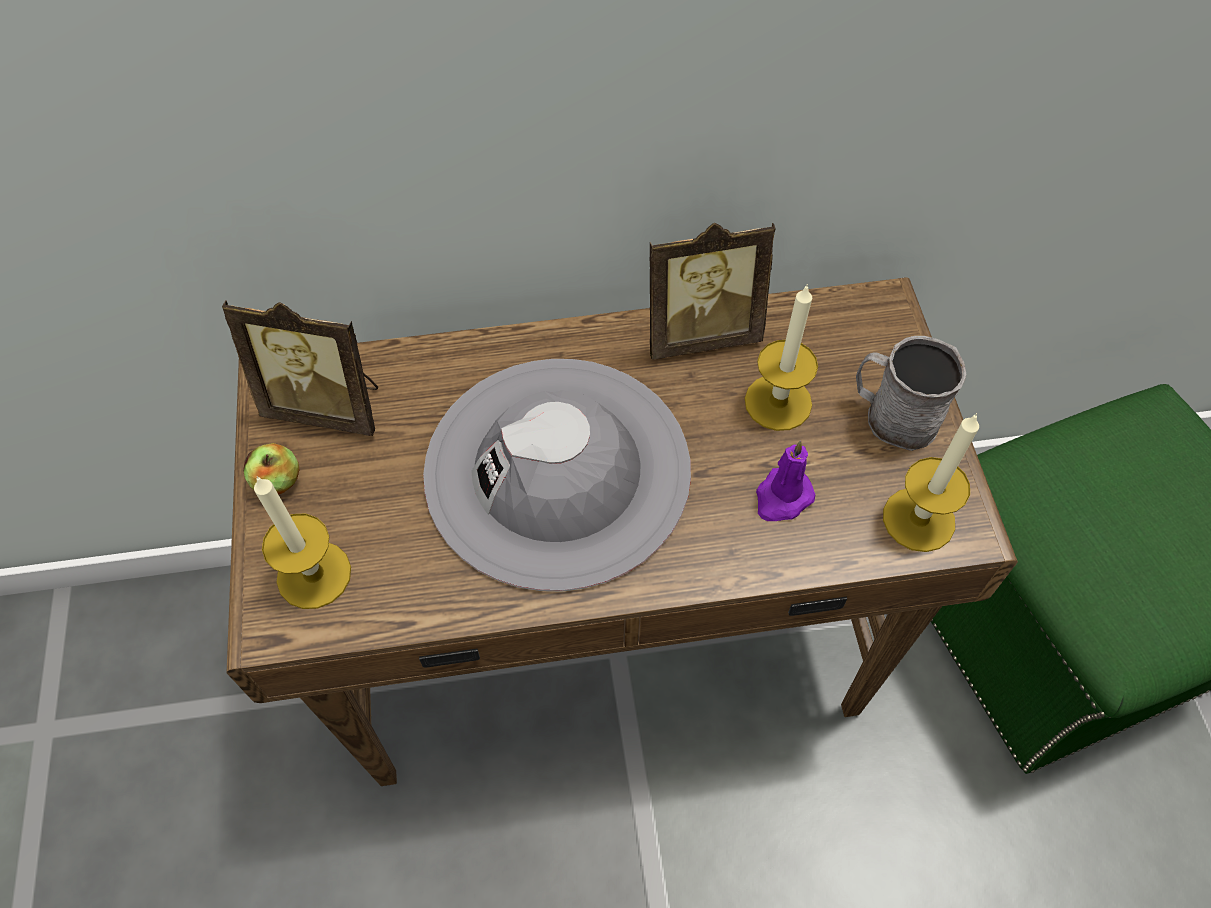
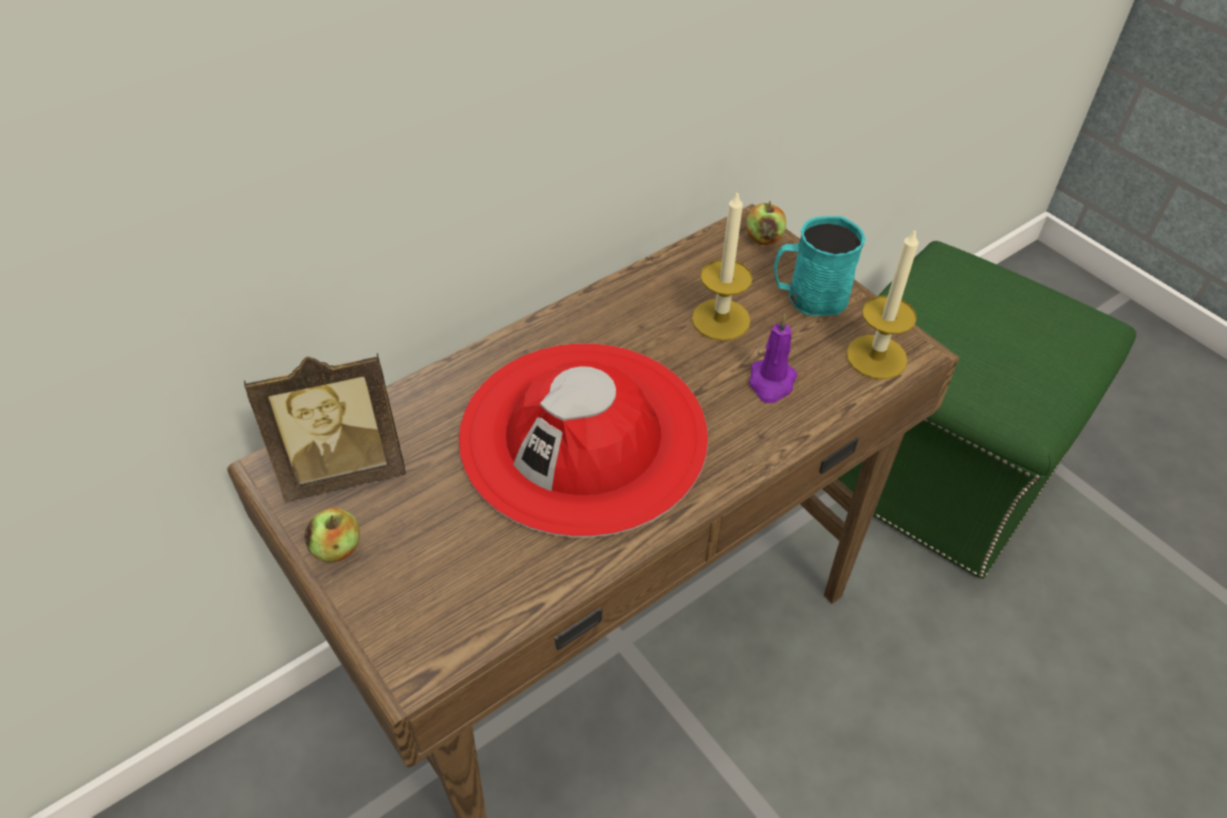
camera: 30 degrees left, 10 degrees down
(314, 574) = (424, 607): candle -> none
(558, 470) = (584, 436): grey hat -> red hat
(700, 333) = (627, 294): picture frame -> none
(890, 325) = (763, 238): none -> apple
(892, 416) = (809, 297): grey mug -> turquoise mug

